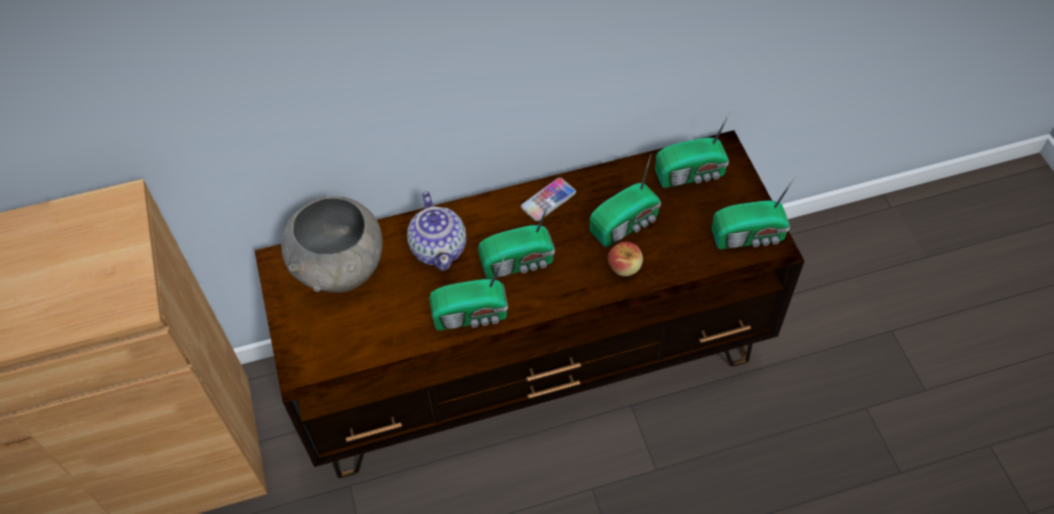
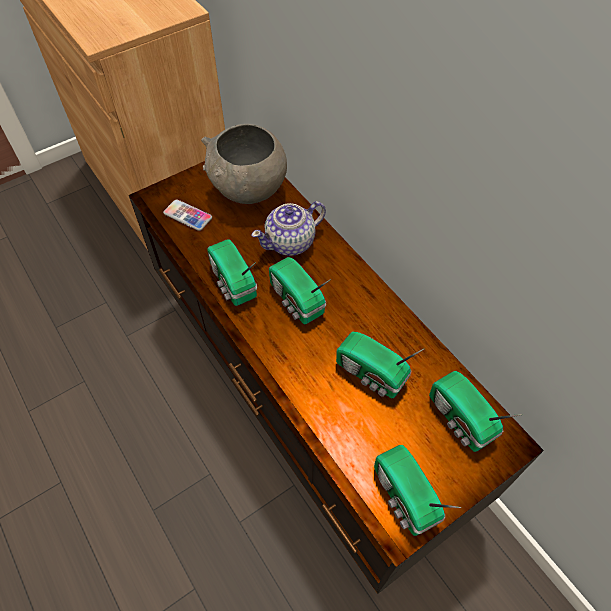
camera: 70 degrees right, 0 degrees up
(548, 200) = (372, 304): phone -> phone (188, 216)
(625, 267) = (321, 385): apple -> none

